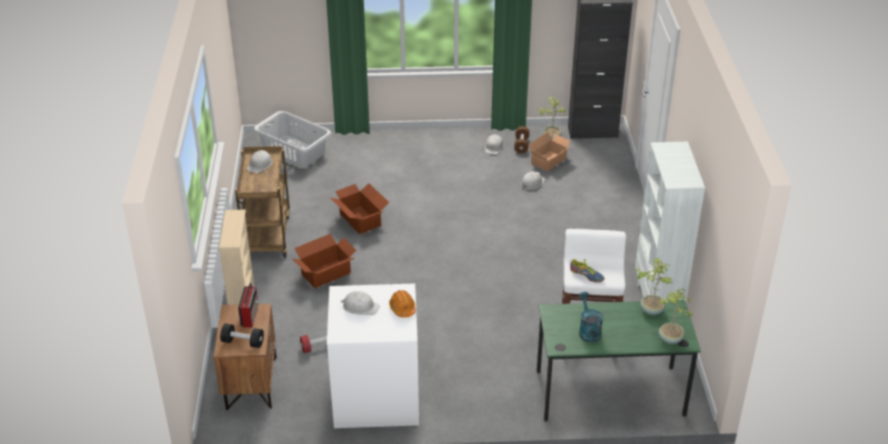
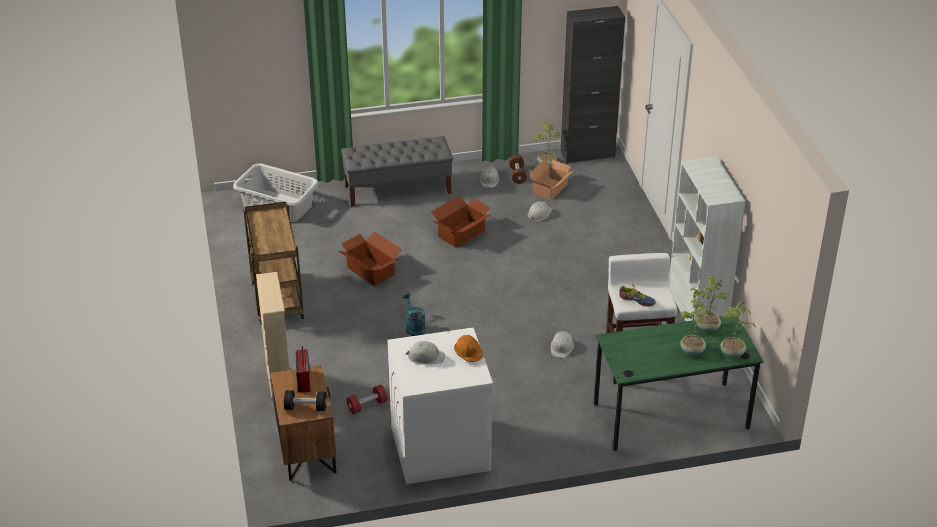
camera: 10 degrees left, 0 degrees up
(260, 164) = (267, 223): white hard hat -> white hard hat (562, 347)
(326, 274) = (352, 331): cardboard box -> cardboard box (462, 234)
(407, 147) = (398, 189): none -> grey bench
(588, 331) = (651, 354): turquoise watering can -> turquoise watering can (414, 327)
(631, 332) = (692, 351): none -> potted plant

